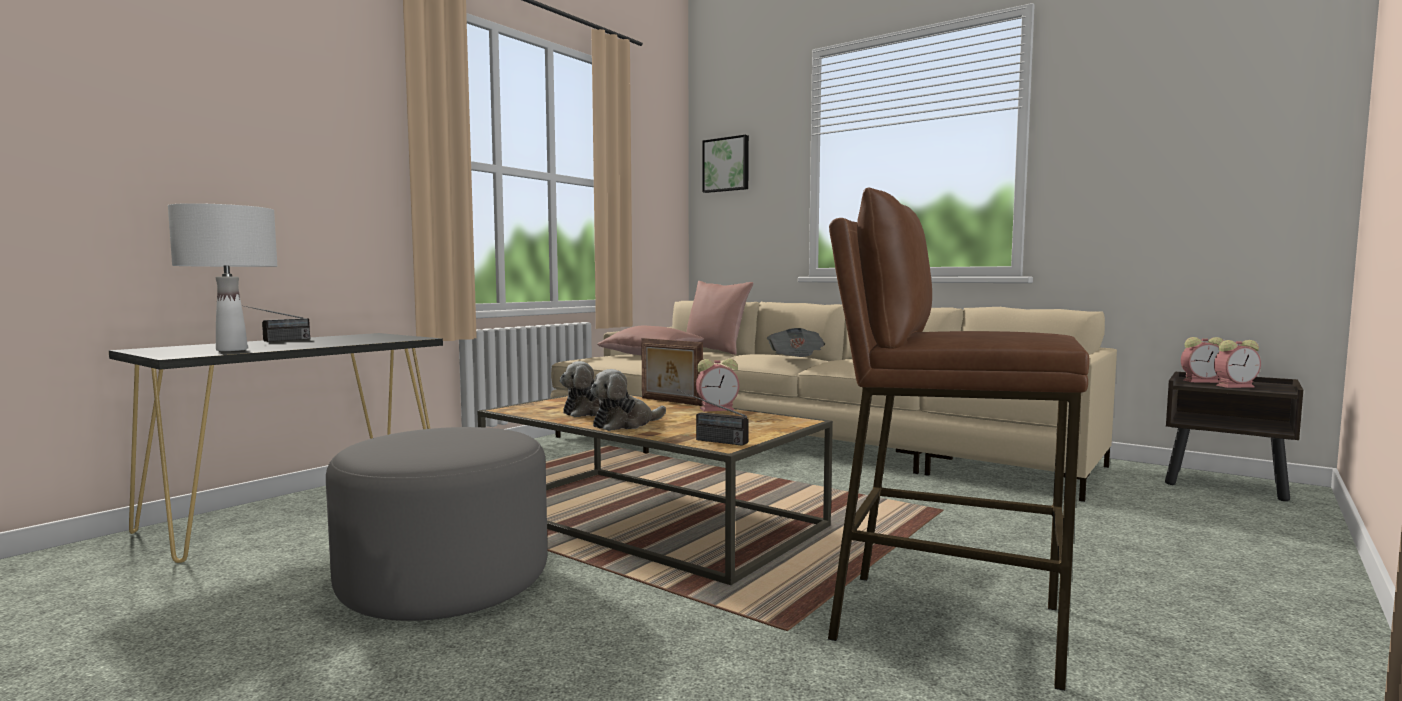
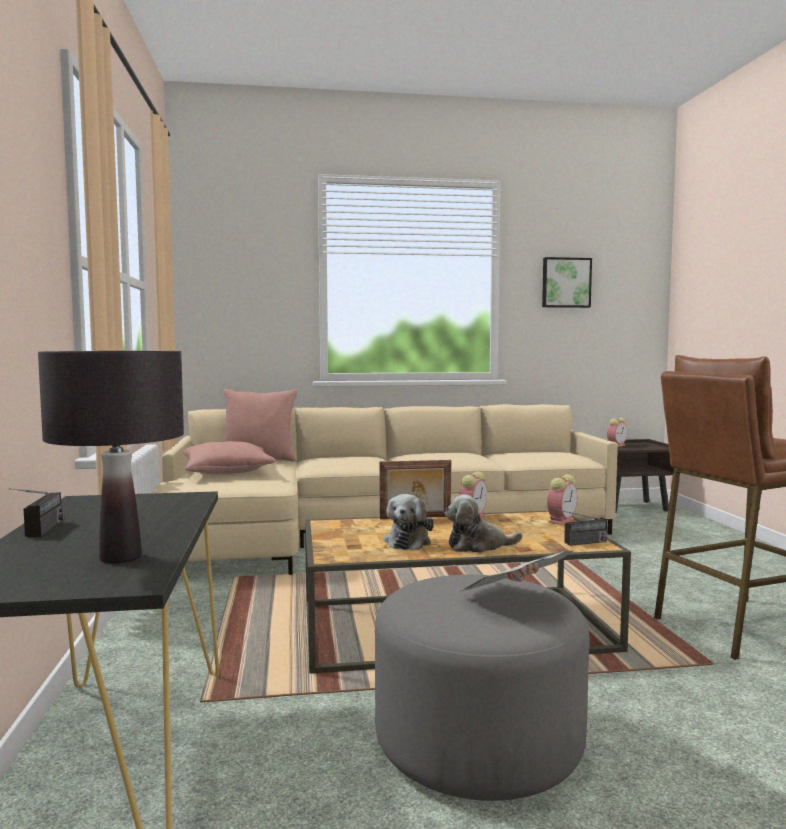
camera: 45 degrees left, 0 degrees up
(231, 350) = (121, 558): white table lamp -> black table lamp
(625, 424) = (478, 546): plush toy -> plush toy turned 75 degrees clockwise
(726, 164) = (222, 269): picture -> picture (565, 283)
(796, 359) = (381, 460): newspaper -> newspaper (514, 600)
(1236, 386) = (639, 447): alarm clock -> alarm clock (561, 520)

